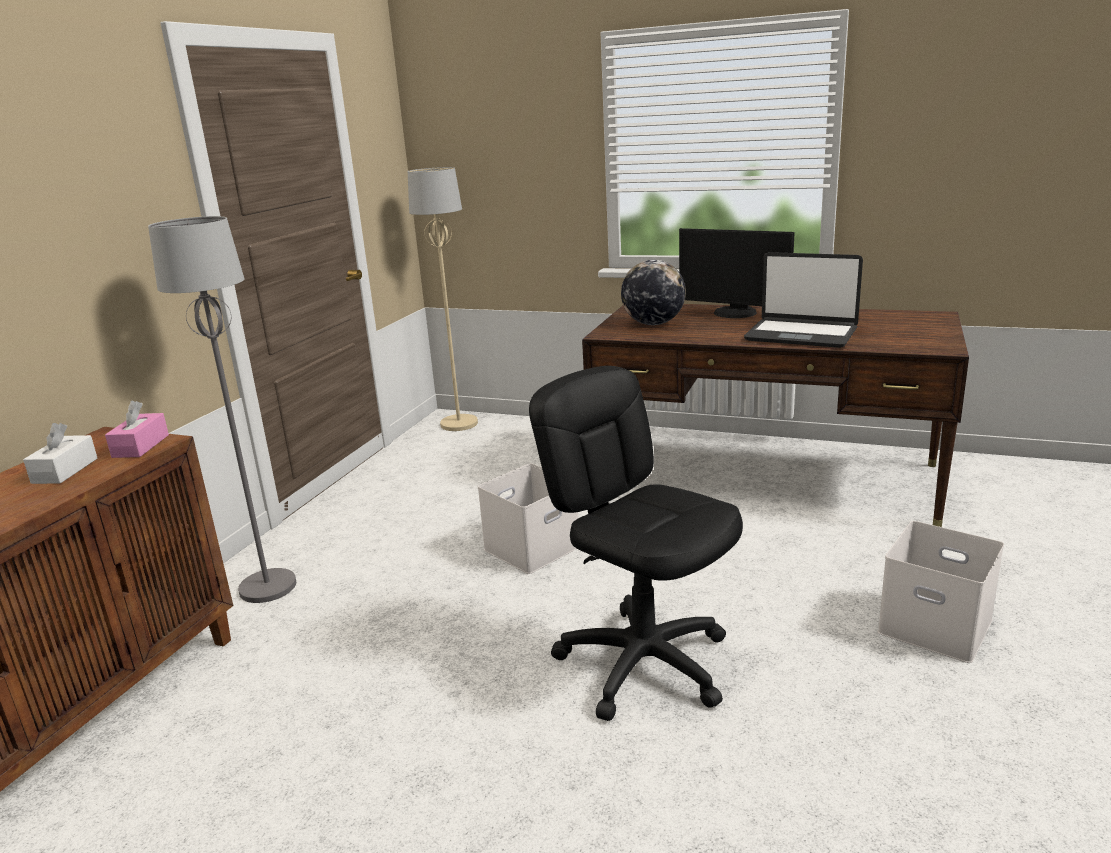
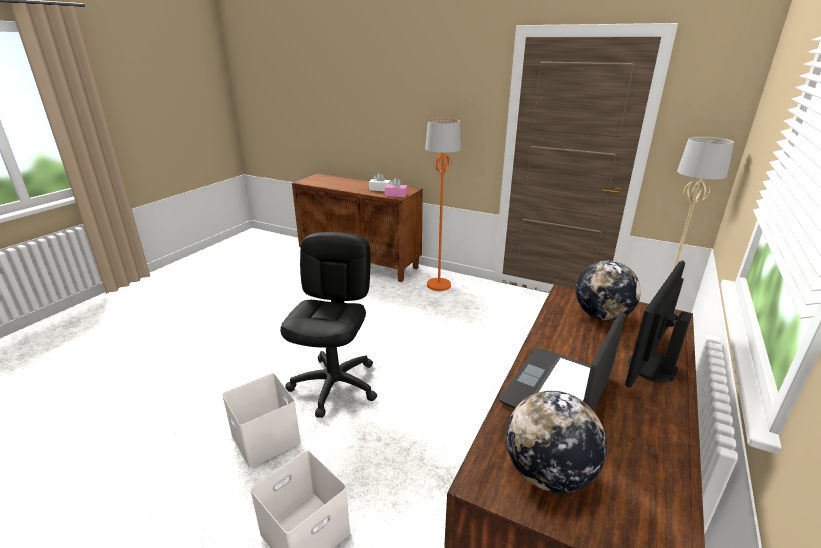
camera: 95 degrees right, 5 degrees up
(268, 587) = (438, 285): grey floor lamp -> orange floor lamp
(532, 546) = (460, 356): white storage box -> white storage box (267, 438)
(644, 663) = (335, 385): black office chair -> black office chair turned 45 degrees counterclockwise
(908, 335) = (548, 474): none -> globe

